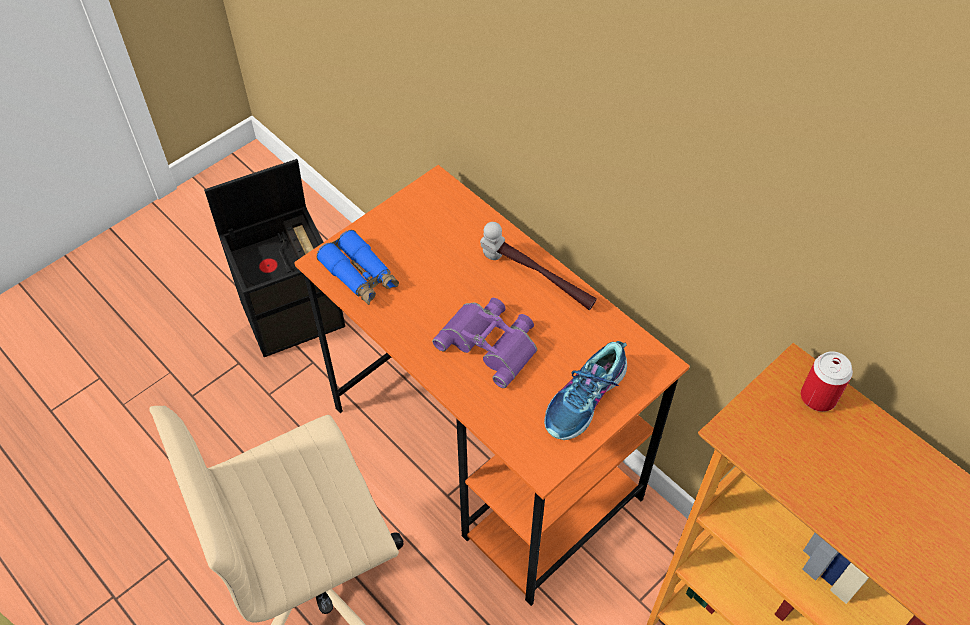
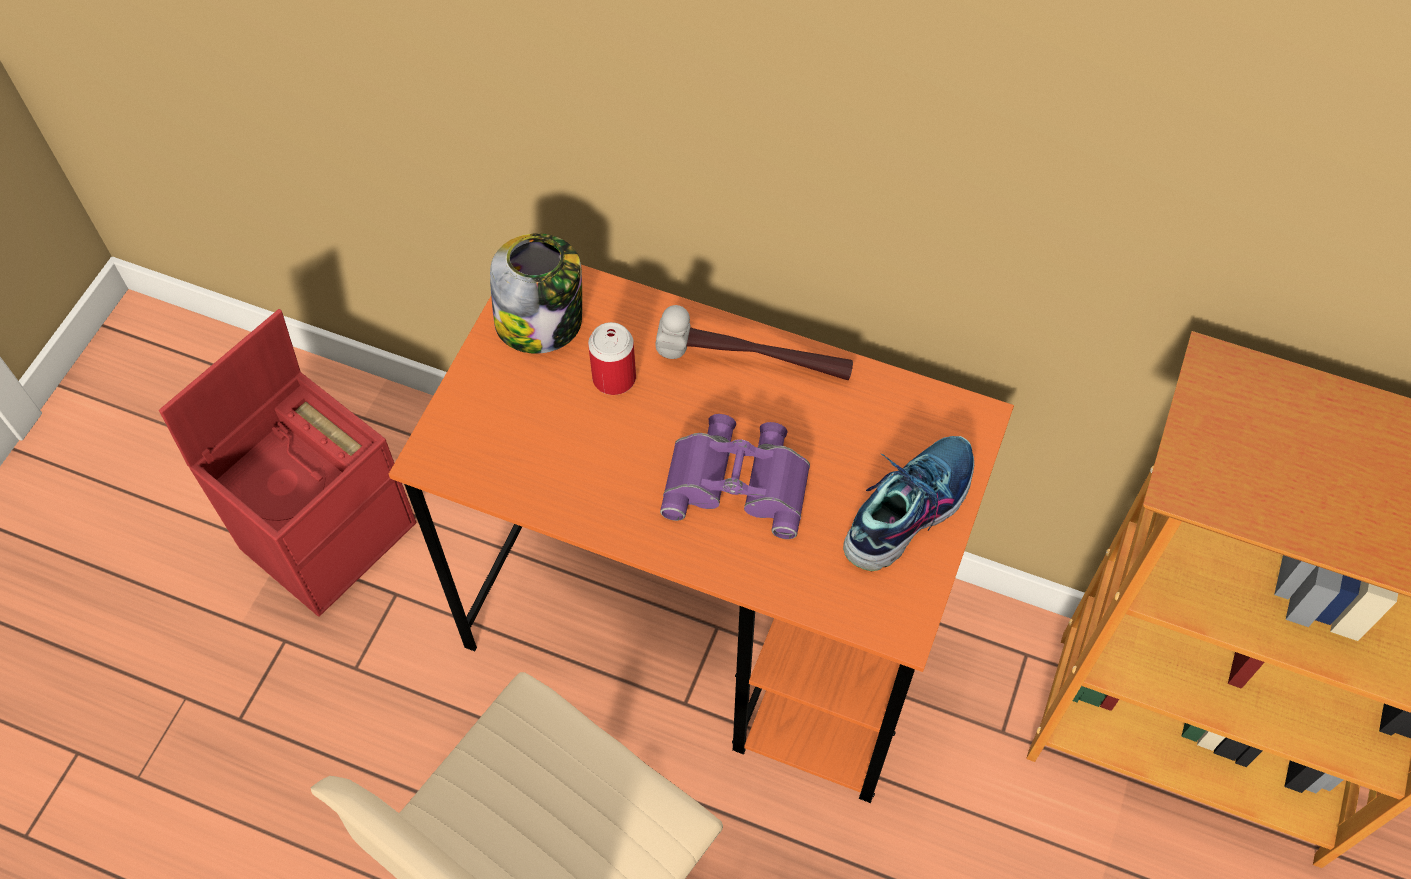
camera: 25 degrees left, 5 degrees up
(294, 312) = (329, 531): black storage box -> red storage box
(360, 275) = (499, 455): blue binoculars -> none
(425, 211) = (541, 322): none -> jar
(586, 399) = (907, 508): shoe -> shoe turned 150 degrees counterclockwise
(818, 397) = (1261, 393): can -> can (614, 378)

